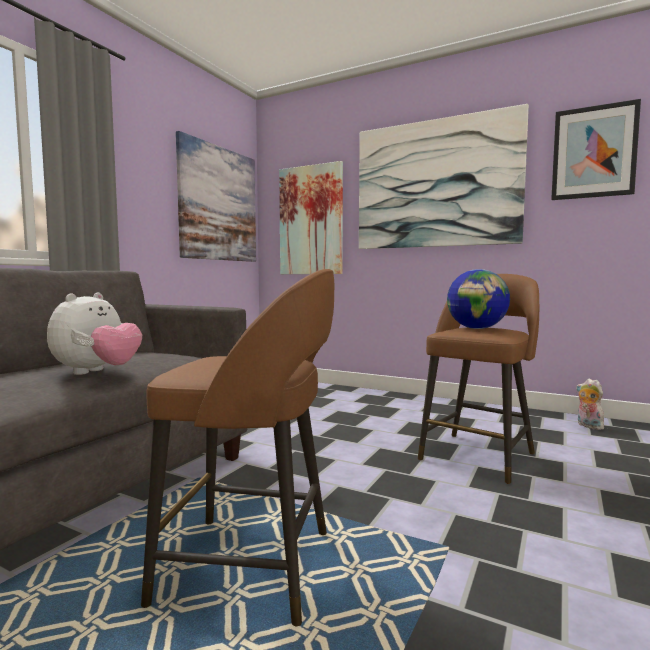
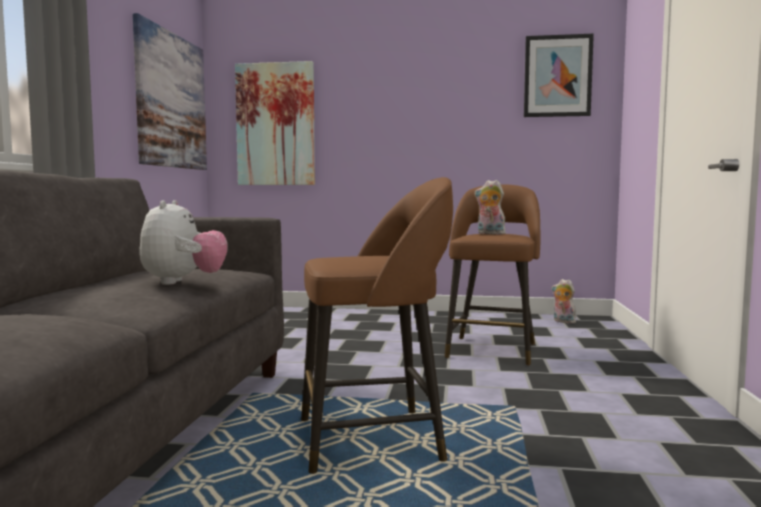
camera: 20 degrees left, 0 degrees up
(436, 184) = (416, 94): picture -> none
(477, 328) = (489, 234): globe -> plush toy

